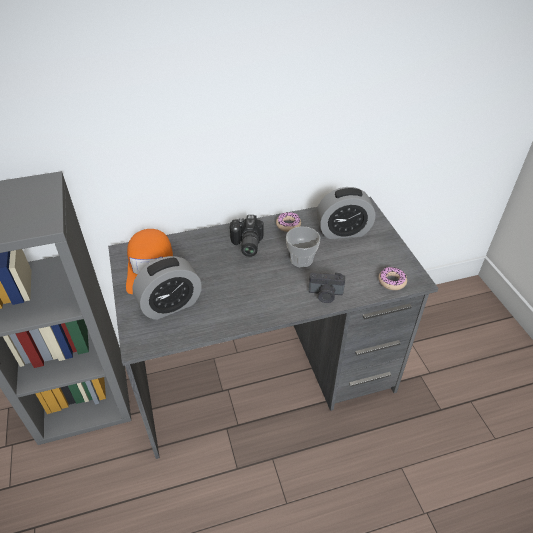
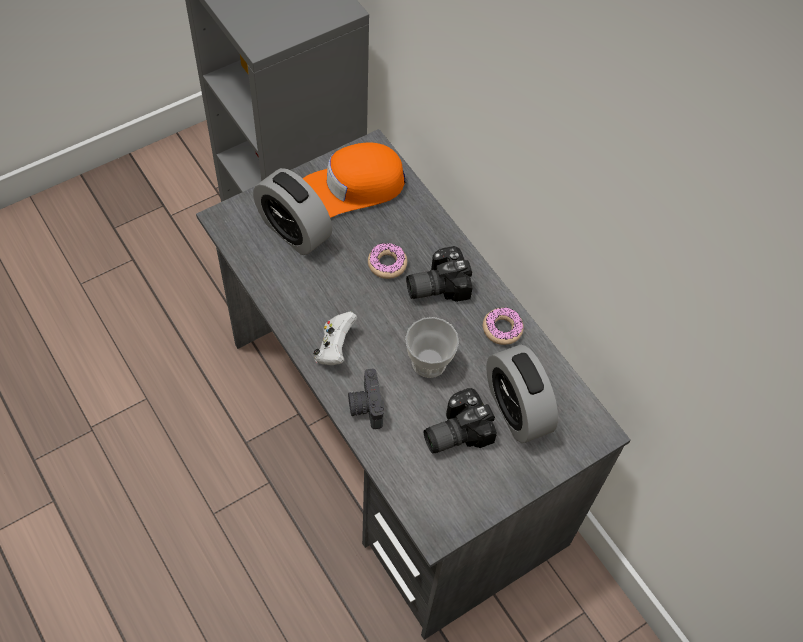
camera: 70 degrees right, 15 degrees up
(276, 301) = (334, 348): none -> white game controller
(351, 259) = (454, 430): none -> camera
(392, 281) = (422, 494): donut -> donut (387, 264)

